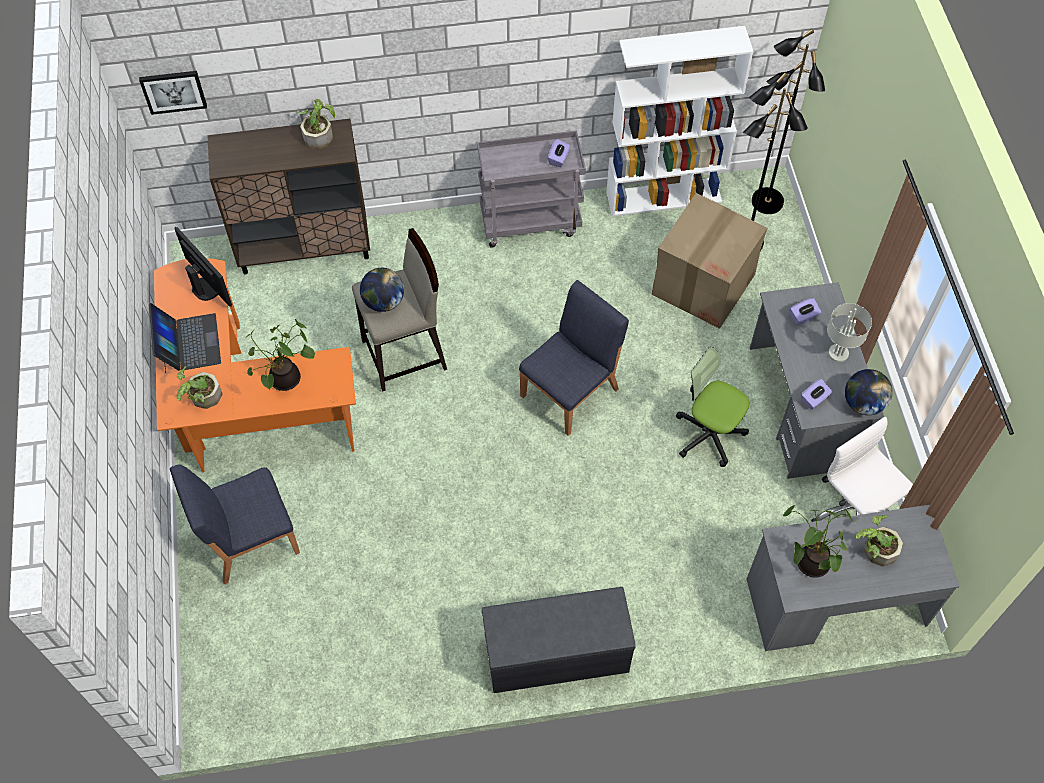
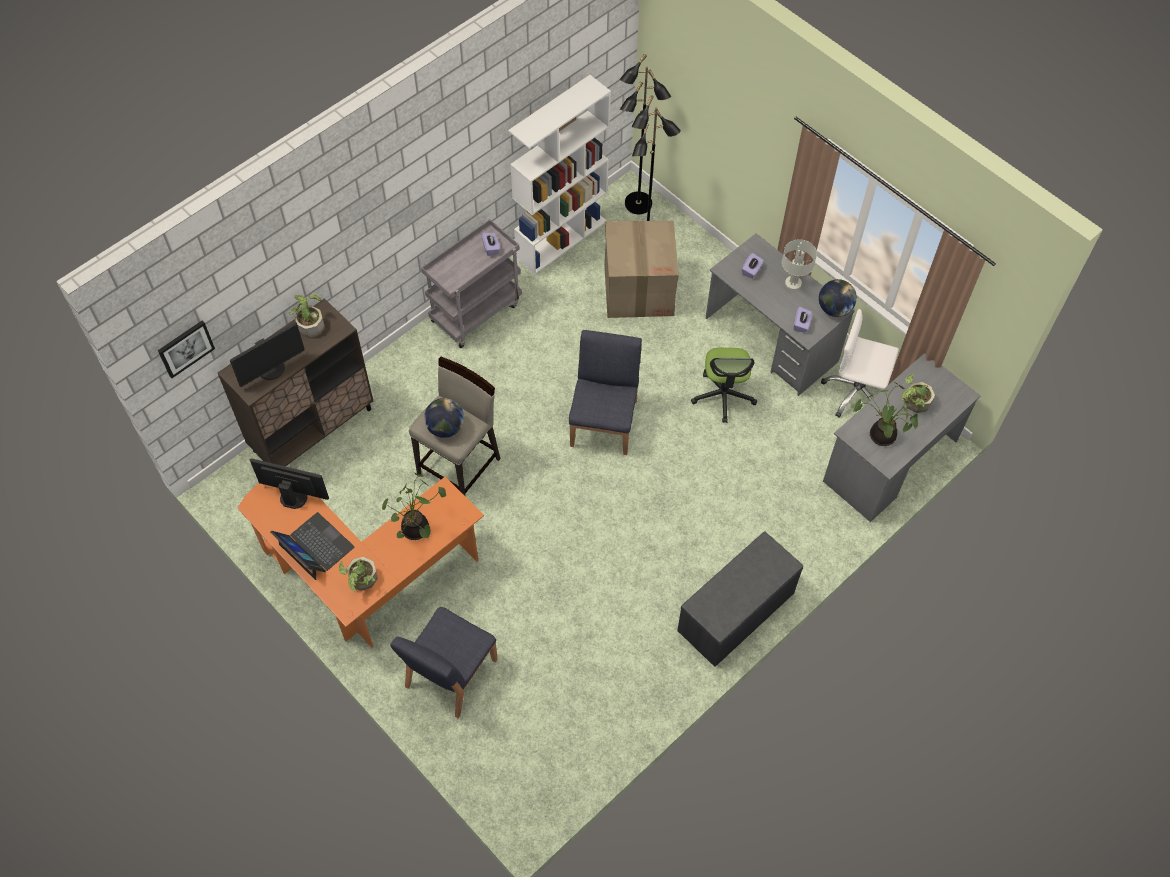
camera: 35 degrees left, 0 degrees up
(254, 157) = (272, 369): none -> monitor
(709, 434) = (723, 396): office chair -> office chair turned 90 degrees counterclockwise

